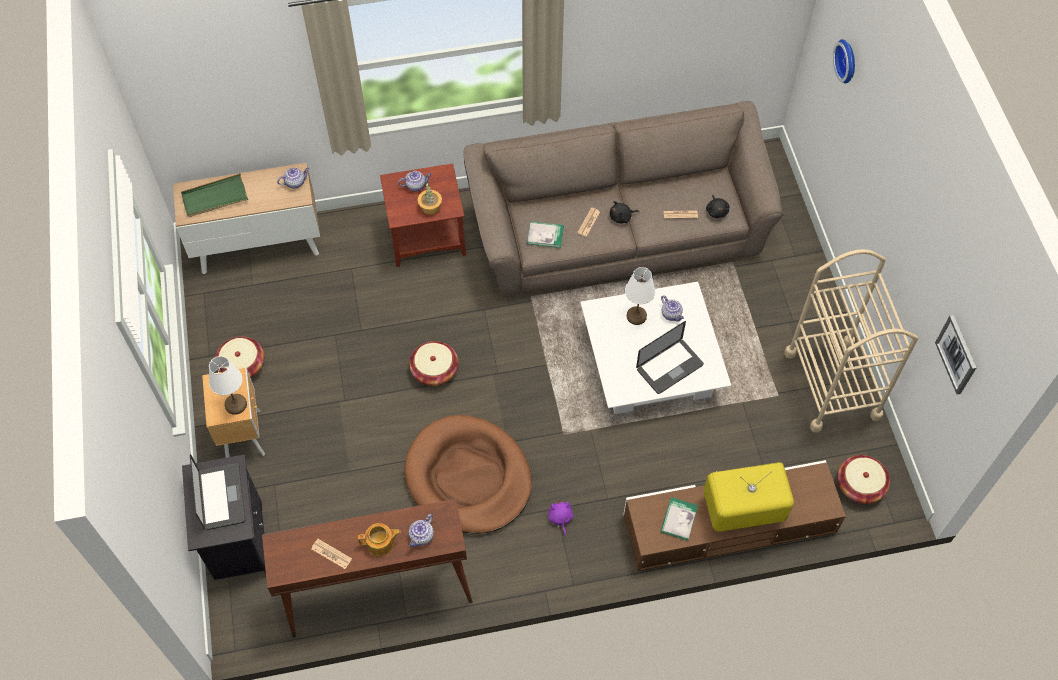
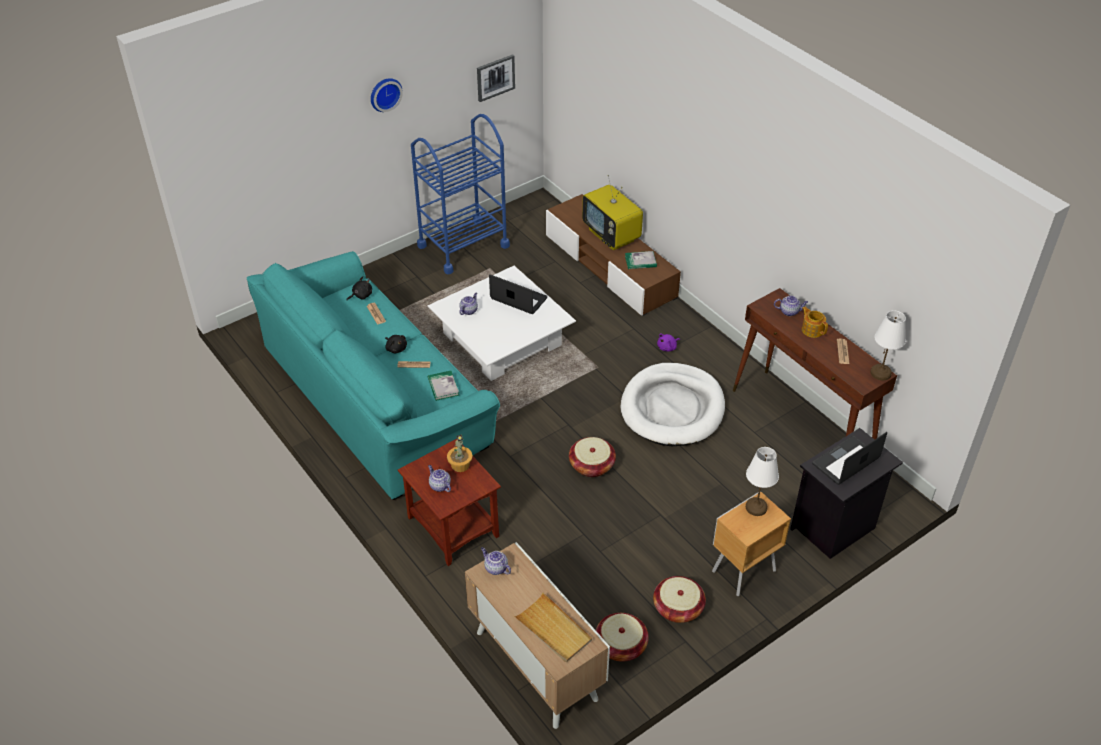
camera: 115 degrees left, 15 degrees down
(215, 198) = (553, 630): green tray -> beige tray
(468, 477) = (672, 408): brown dog bed -> white dog bed
(618, 231) = (376, 396): brown sofa -> turquoise sofa
(637, 316) = (482, 328): white table lamp -> white table lamp (880, 373)
(832, 384) = (463, 246): beige cart -> blue cart
(848, 60) = (260, 141): wall clock -> wall clock (384, 93)
(859, 485) = (538, 218): basket -> basket (621, 645)

